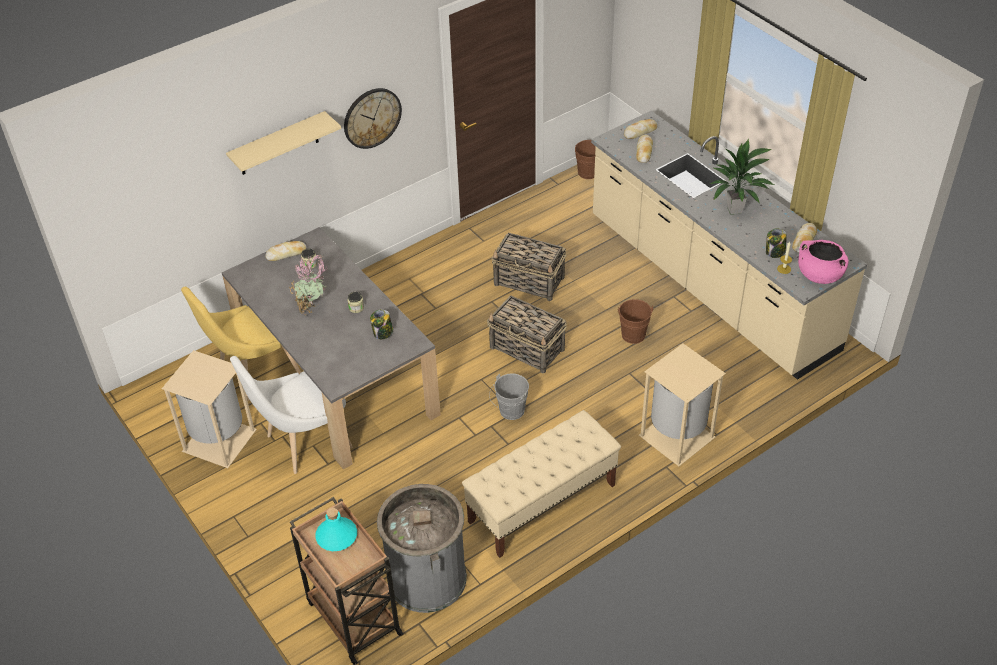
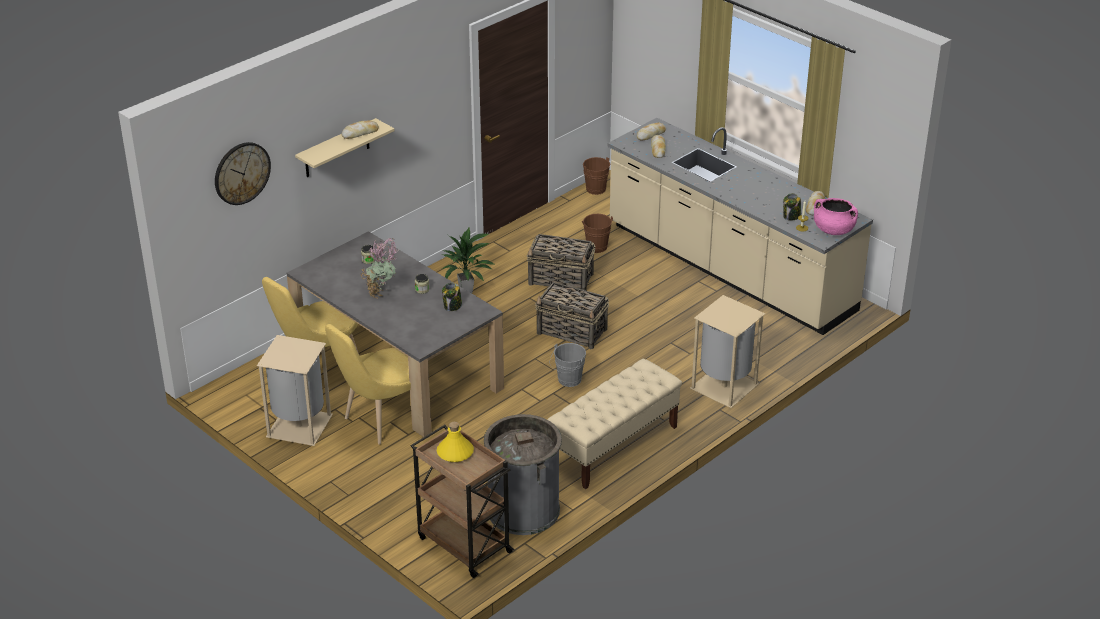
camera: 10 degrees left, 10 degrees down
(286, 254) = (343, 254): bread -> bread (360, 133)
(303, 443) = (380, 421): white chair -> yellow chair
(336, 536) = (455, 452): turquoise bottle -> yellow bottle
(372, 117) = (413, 126): wall clock -> wall clock (241, 173)
(633, 333) = (667, 312): brown bucket -> brown bucket (596, 245)
(735, 210) = (750, 188): potted plant -> potted plant (466, 291)

